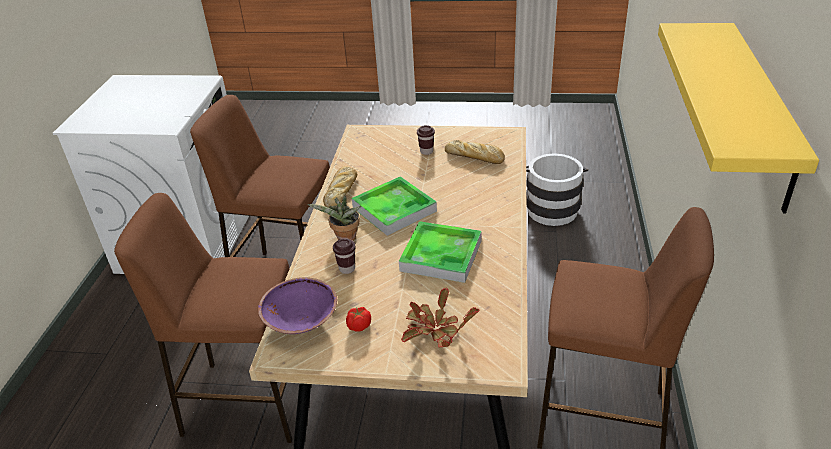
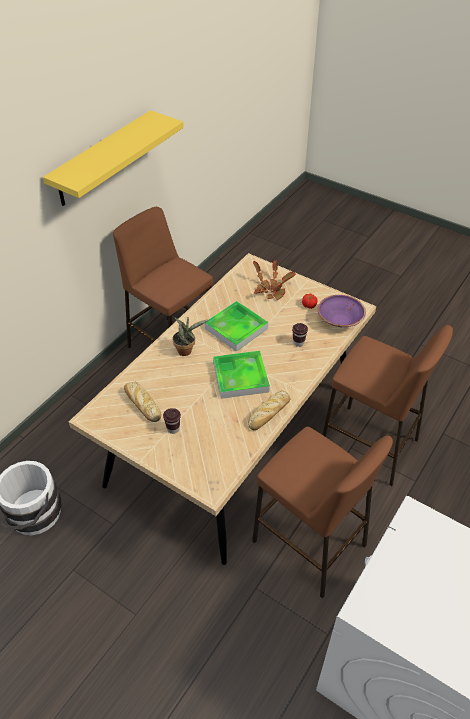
camera: 155 degrees left, 10 degrees up
(345, 239) = (288, 366): potted plant -> potted plant (186, 350)

